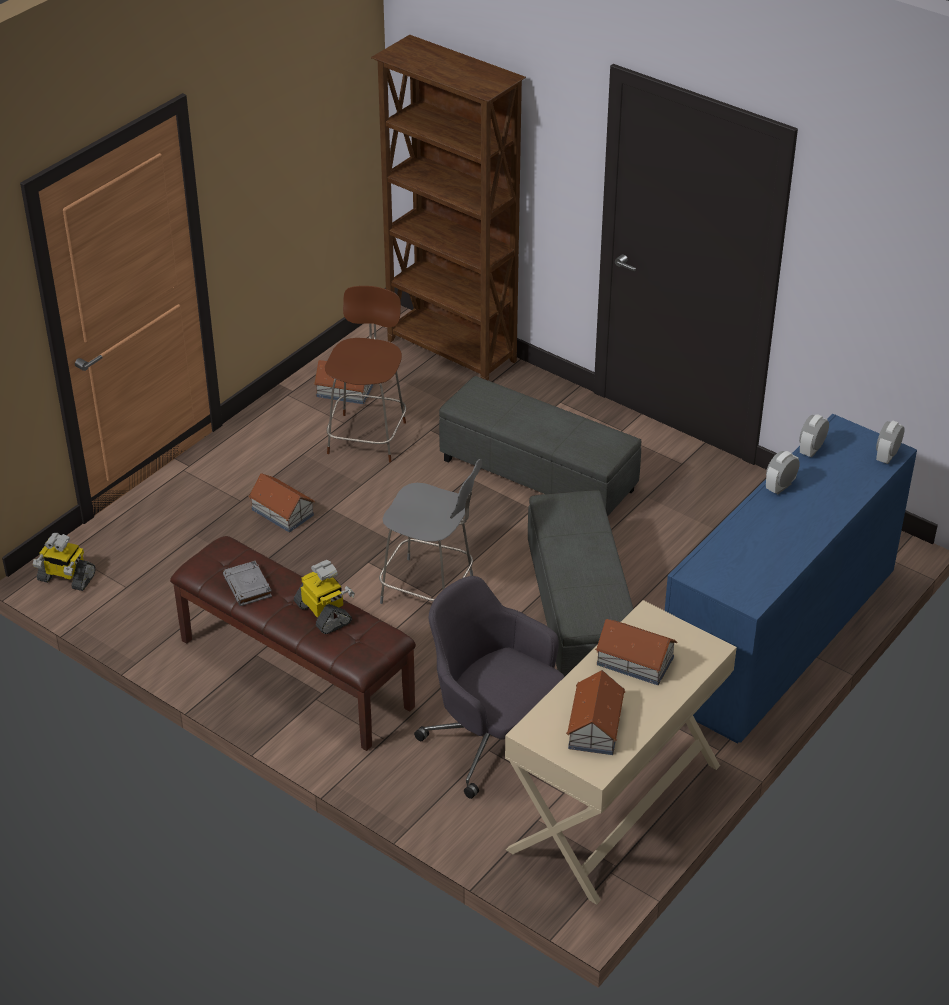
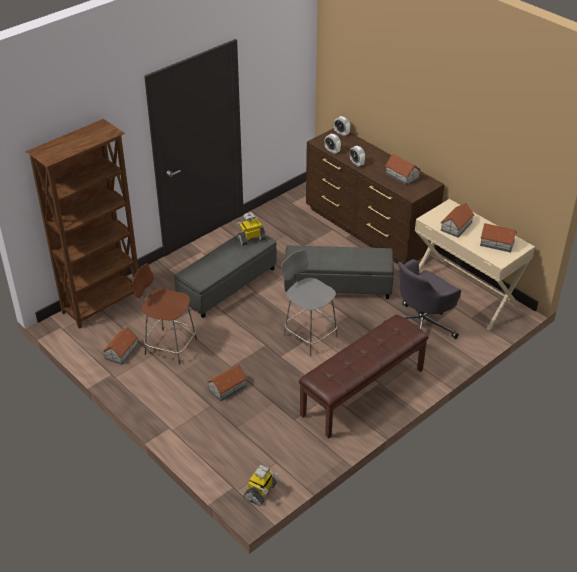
camera: 80 degrees left, 0 degrees up
(248, 587) = (351, 369): grey book -> none
(324, 614) = (377, 341): toy robot -> toy robot (251, 239)
(430, 590) = (309, 335): grey chair -> grey chair turned 75 degrees counterclockwise
(761, 554) = (402, 176): none -> toy house
(775, 642) = (369, 230): blue dresser -> brown dresser

